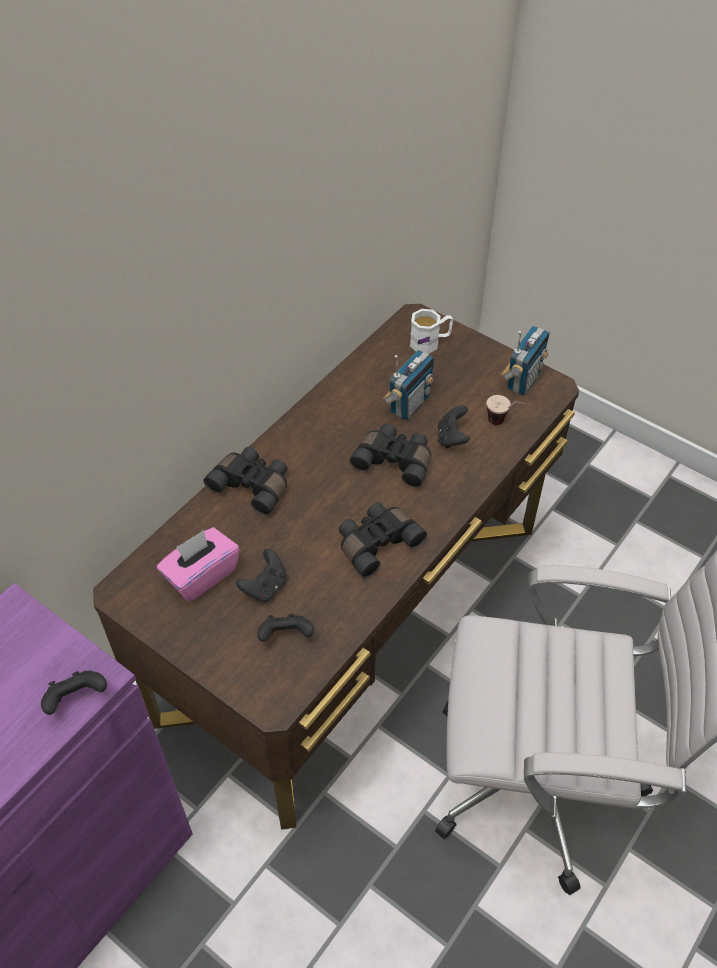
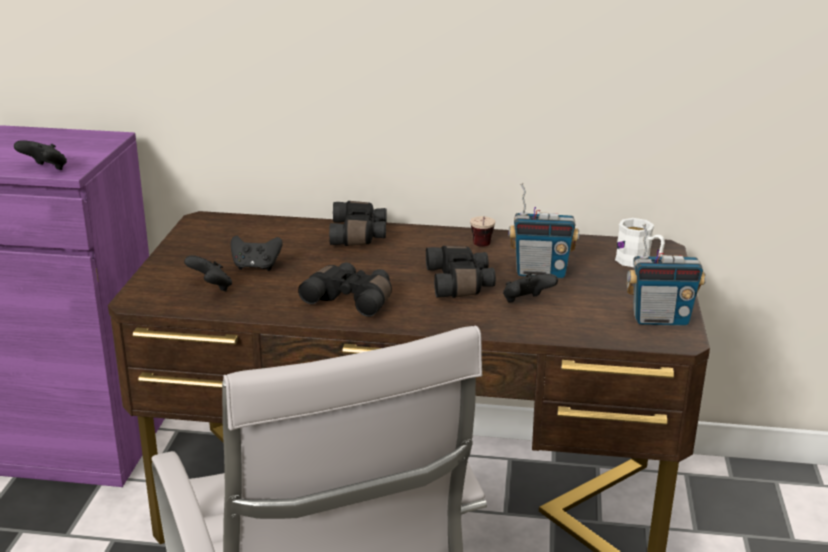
camera: 60 degrees right, 25 degrees down
(201, 575) = (245, 241): pink tissue box -> none
(504, 423) = (584, 324): cup -> cup (482, 248)

